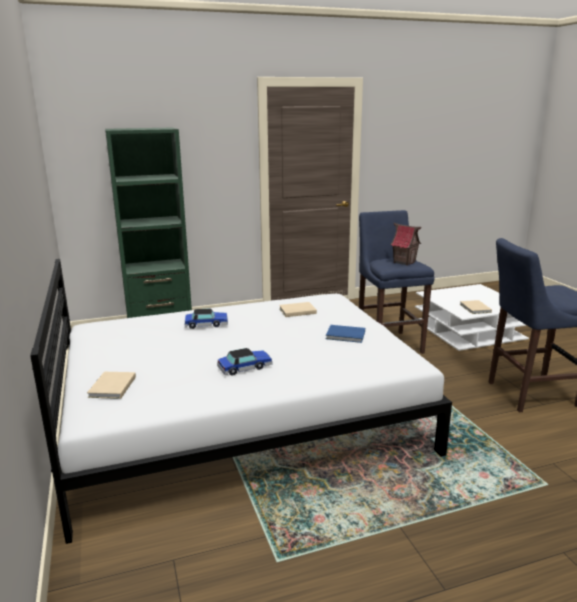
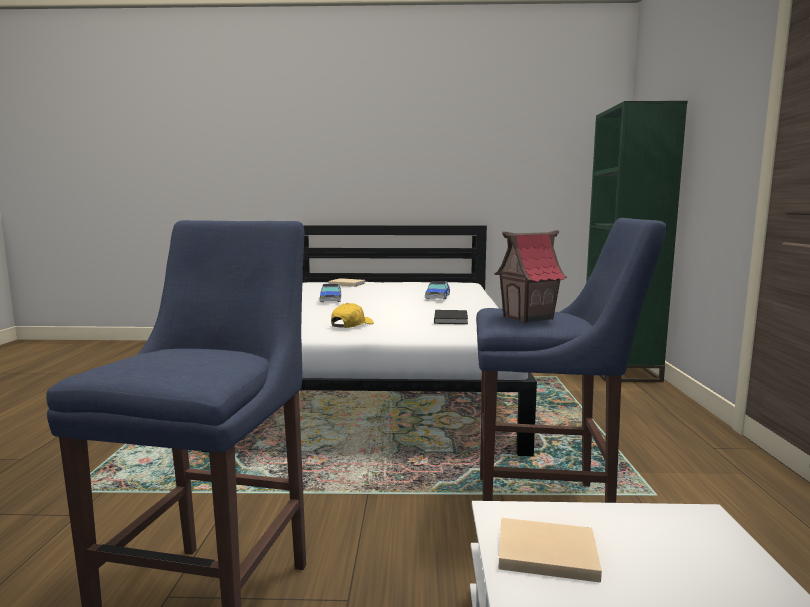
camera: 110 degrees right, 10 degrees down
(296, 311) = (451, 319): beige book -> black book
(346, 335) = (351, 325): blue book -> yellow cap

